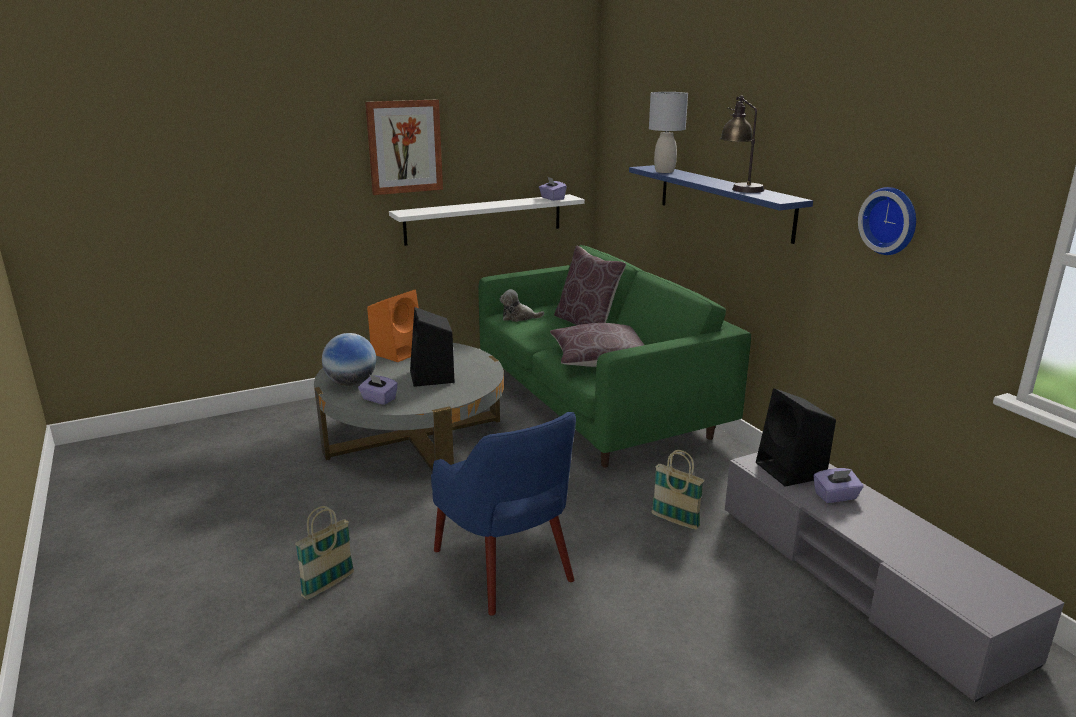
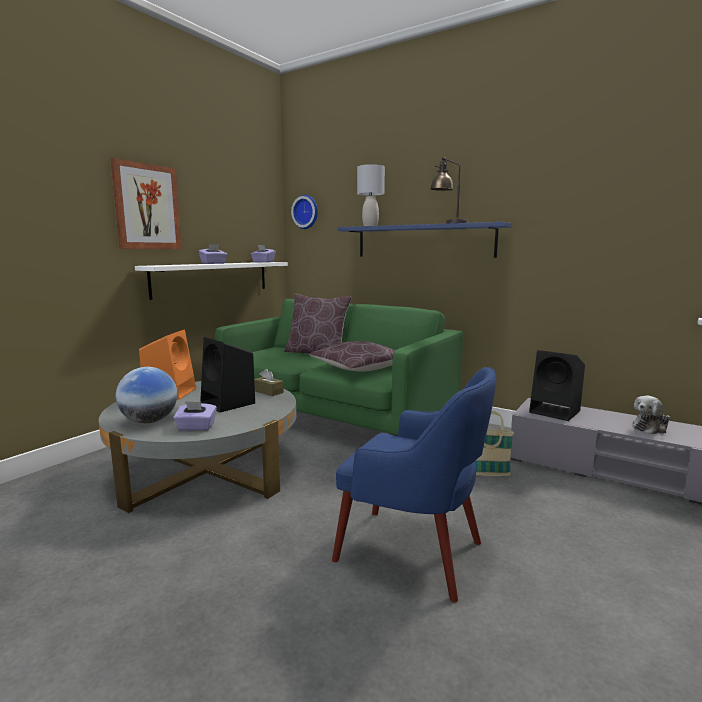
camera: 30 degrees left, 10 degrees down
(328, 585) = (255, 645): basket -> none
(483, 370) = (268, 392): none -> brown tissue box
(518, 317) = (257, 356): plush toy -> plush toy (651, 427)
(836, 496) = (603, 419): purple tissue box -> purple tissue box (213, 263)
(891, 220) = (585, 222): wall clock -> wall clock (306, 212)

